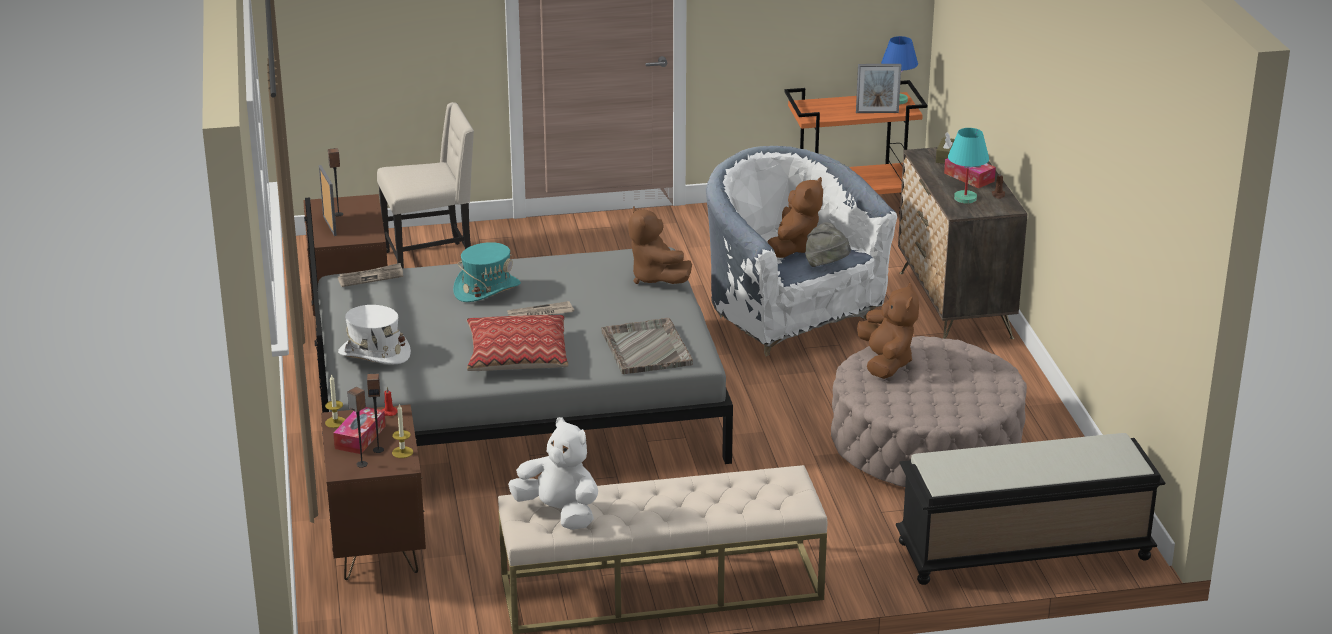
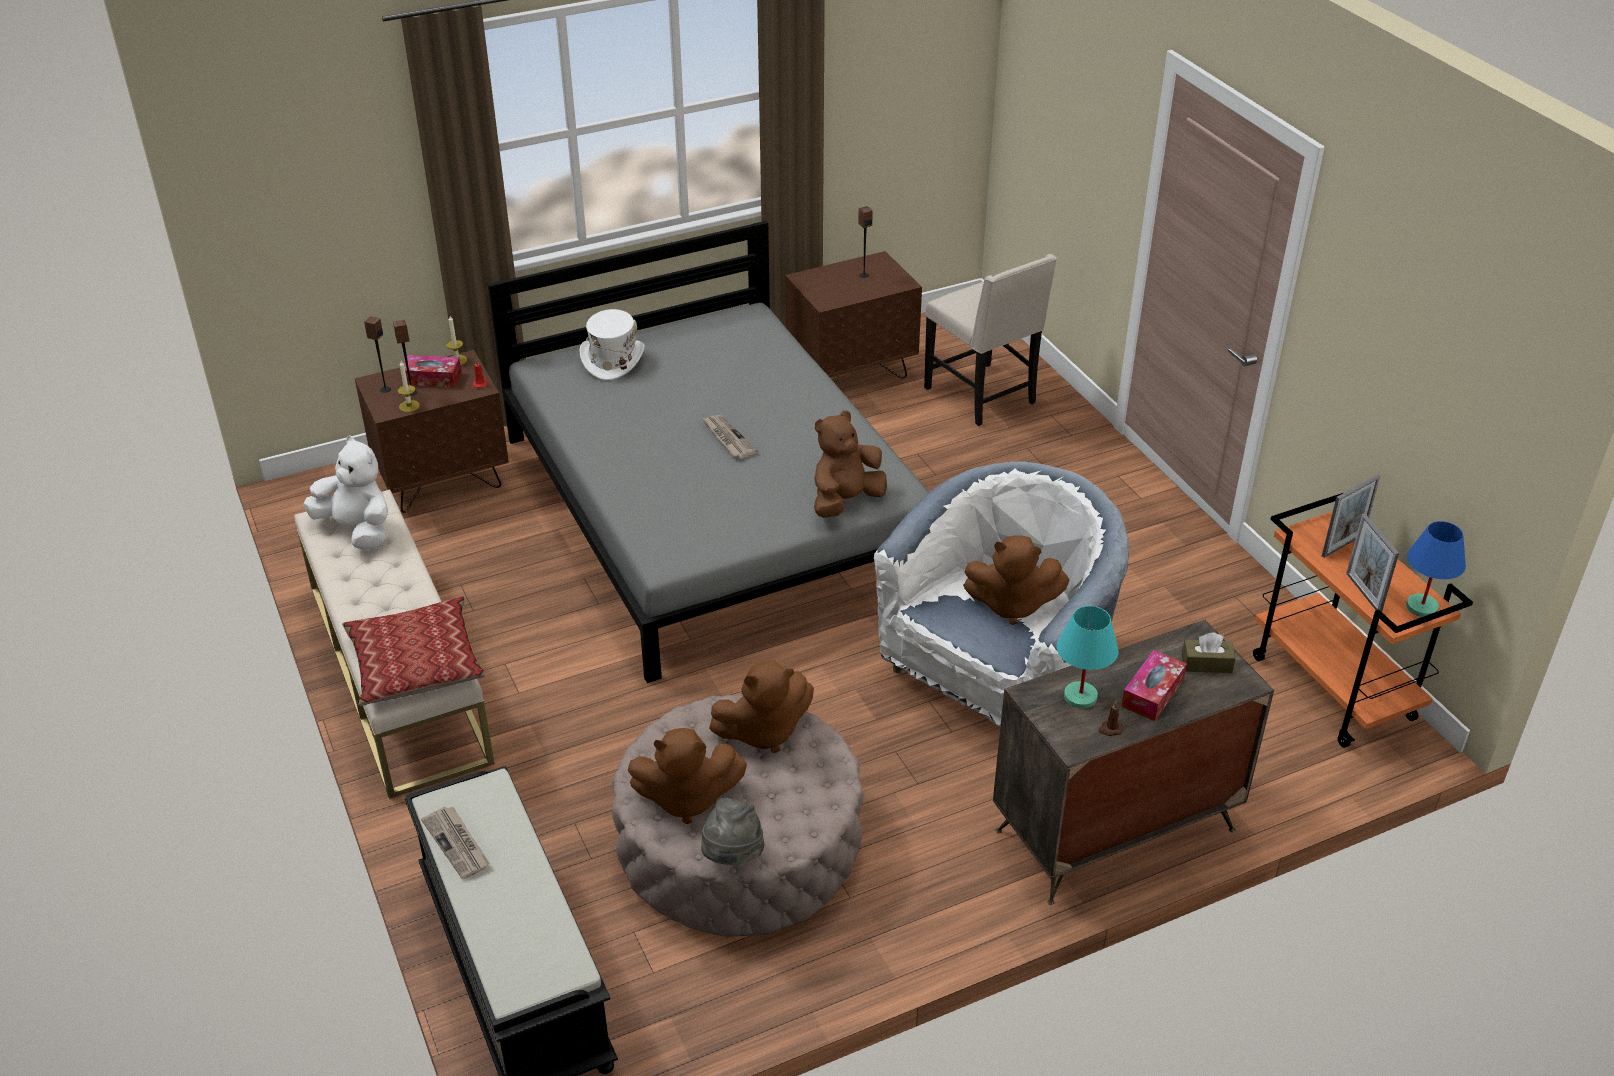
camera: 75 degrees right, 10 degrees up
(329, 226) = (837, 276): picture frame -> picture frame (1343, 545)
(371, 277) = (762, 325): newspaper -> newspaper (457, 844)
(487, 289) = (765, 395): turquoise hat -> none
(517, 355) = (637, 441): pillow -> pillow (416, 663)
(559, 512) = (357, 530): white plush toy -> white plush toy turned 75 degrees counterclockwise
(646, 348) = (678, 521): grey tray -> none
(827, 266) = (967, 637): grey hat -> grey hat (732, 855)
(945, 400) = (686, 798): none -> brown plush toy

